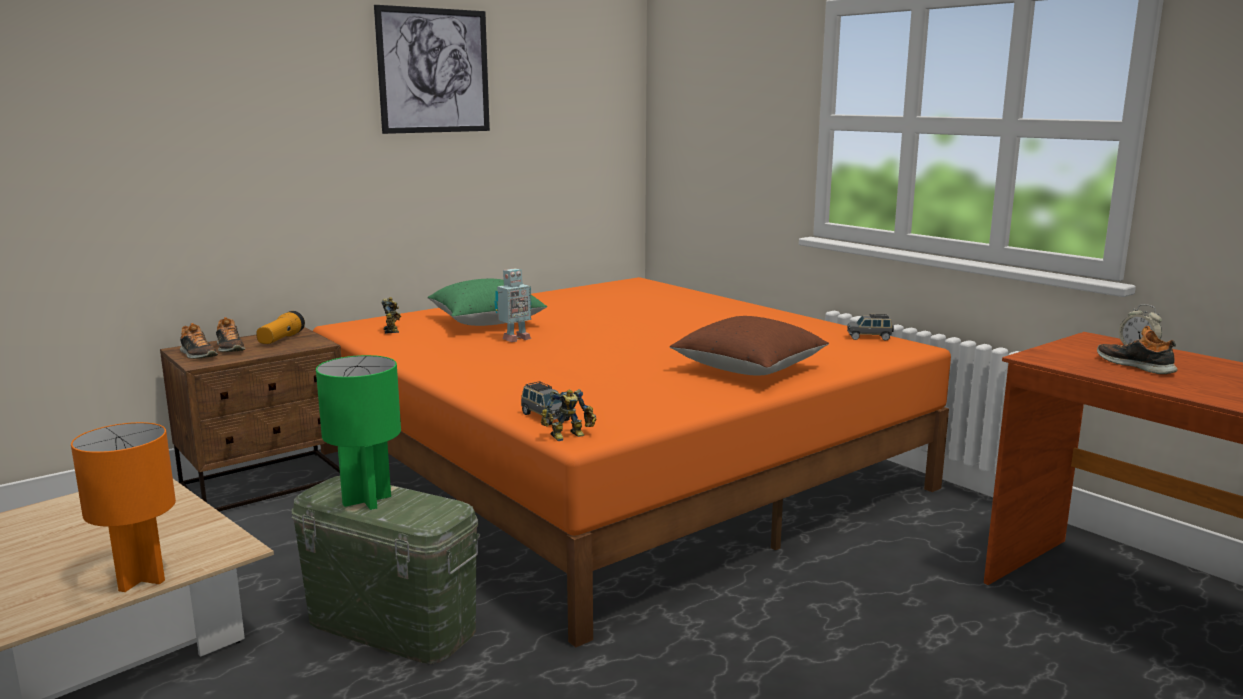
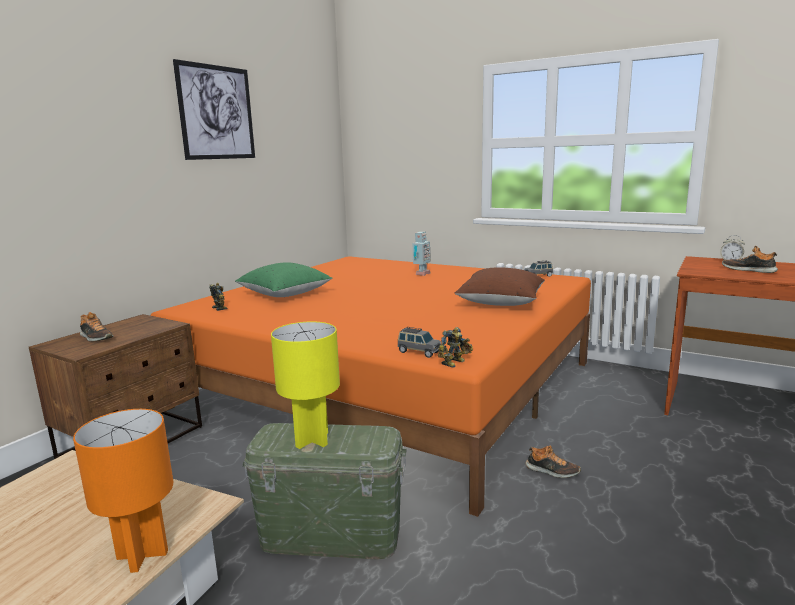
camera: 20 degrees left, 0 degrees up
(198, 355) = (72, 347): shoe -> shoe (552, 471)
(281, 339) = (134, 325): flashlight -> none
(367, 500) = (312, 439): green table lamp -> yellow table lamp
(514, 339) = (320, 303): toy robot -> toy robot (421, 274)

